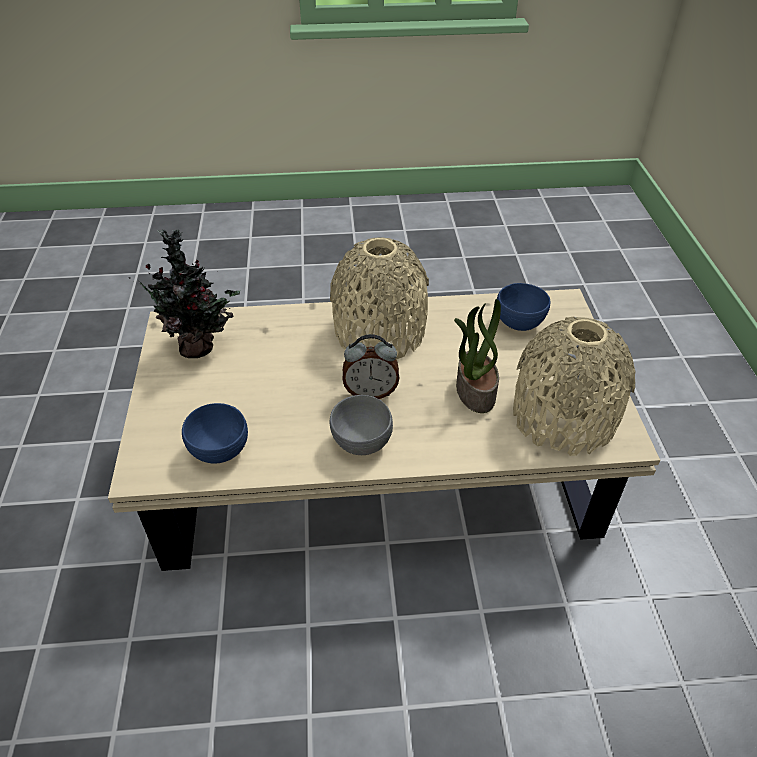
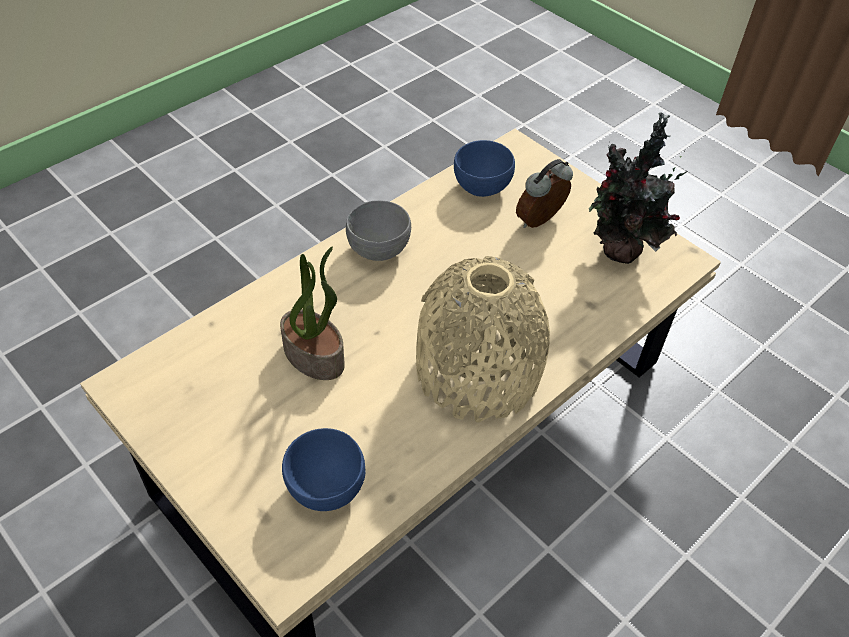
camera: 140 degrees right, 5 degrees up
(370, 392) = (415, 297): alarm clock -> alarm clock (541, 222)
(563, 417) = (202, 377): beige vase -> none

